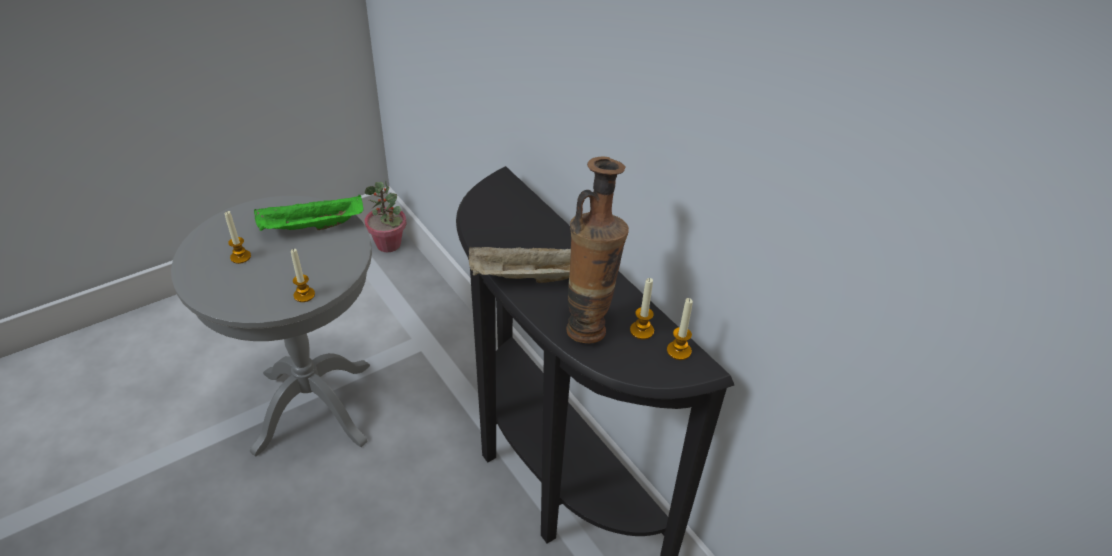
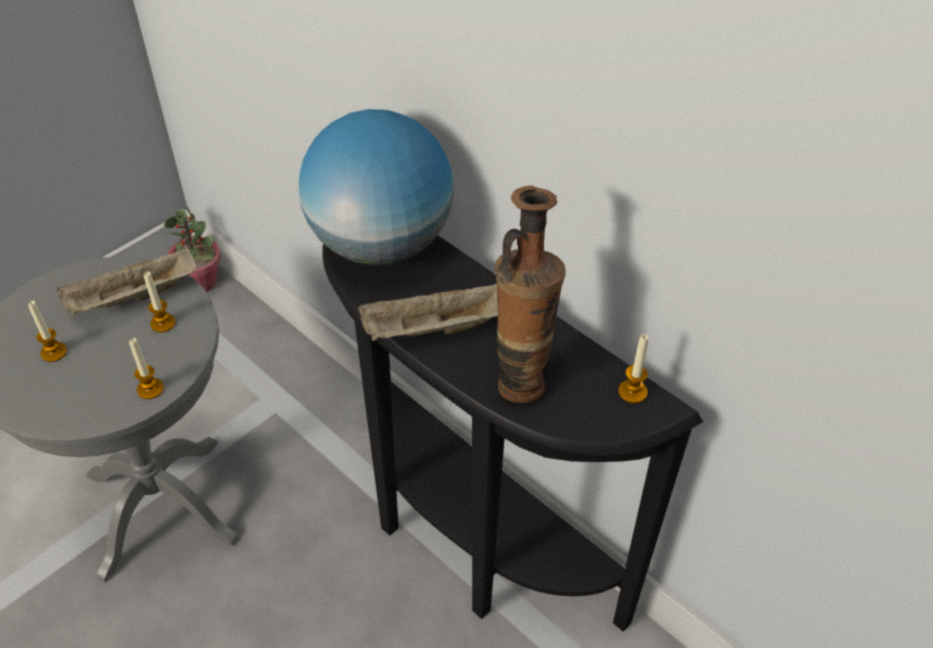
camera: 10 degrees left, 5 degrees up
(311, 228) = (132, 298): green tray -> beige tray
(505, 209) = (381, 244): none -> globe
(641, 331) = (584, 374): candle -> candle (163, 323)

